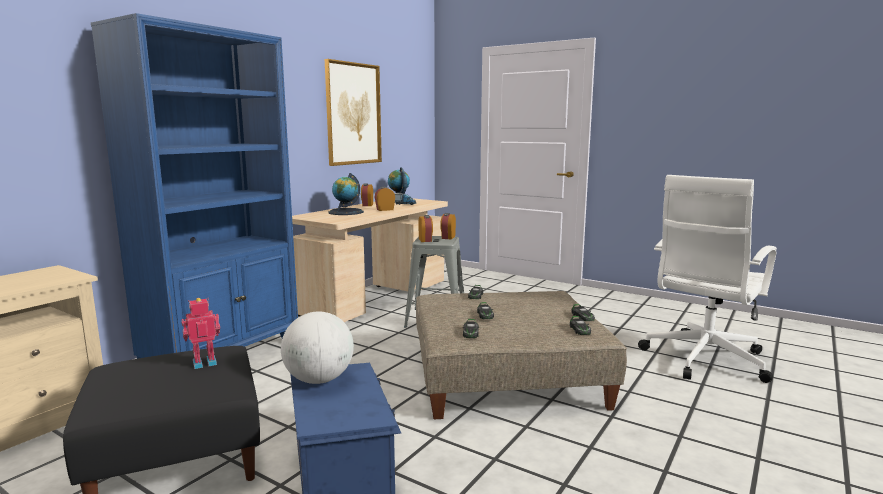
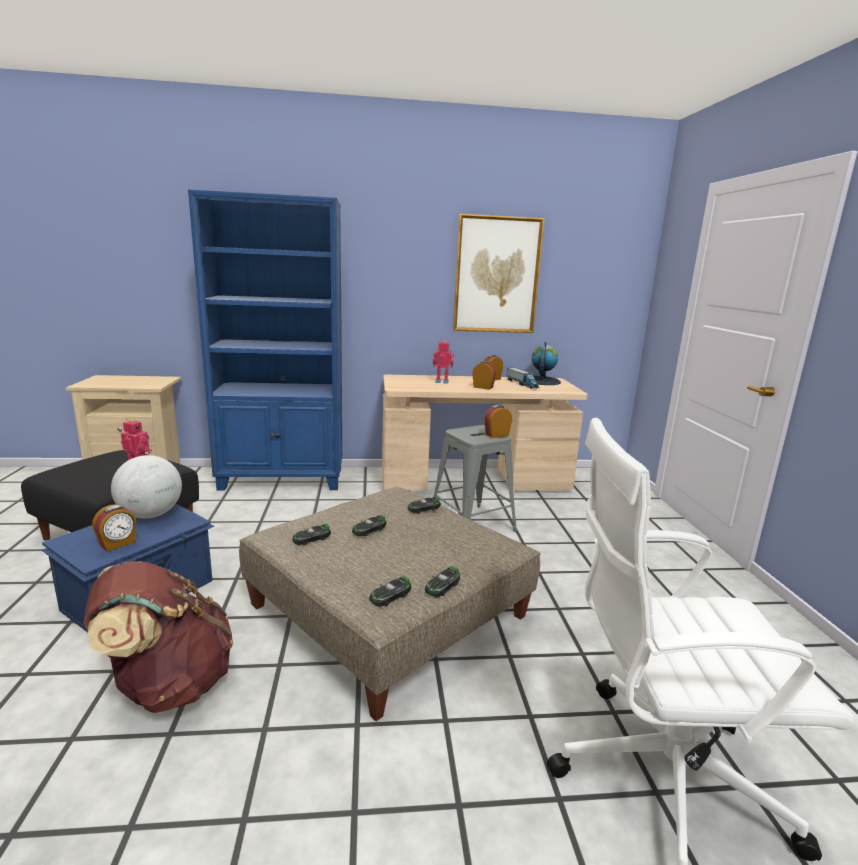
camera: 50 degrees right, 5 degrees up
(346, 212) = (442, 381): globe -> toy robot
(425, 240) = (466, 430): alarm clock -> alarm clock (117, 544)
(504, 475) = (168, 684): none -> brown backpack

